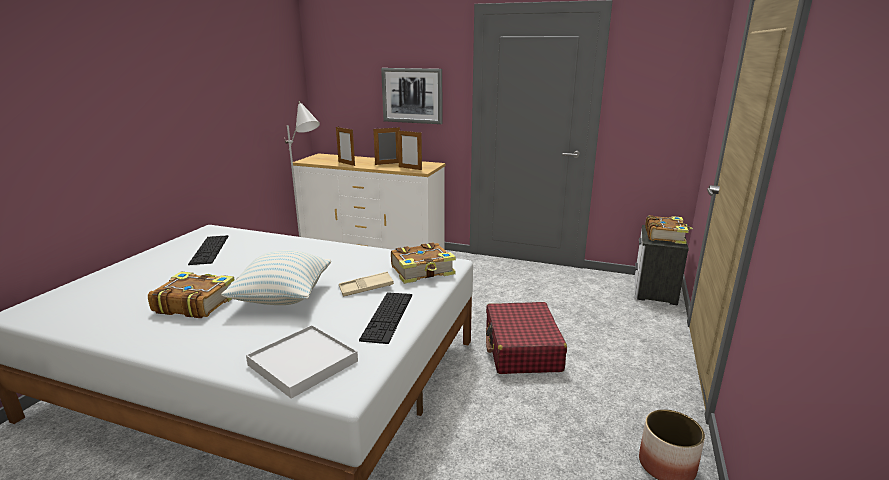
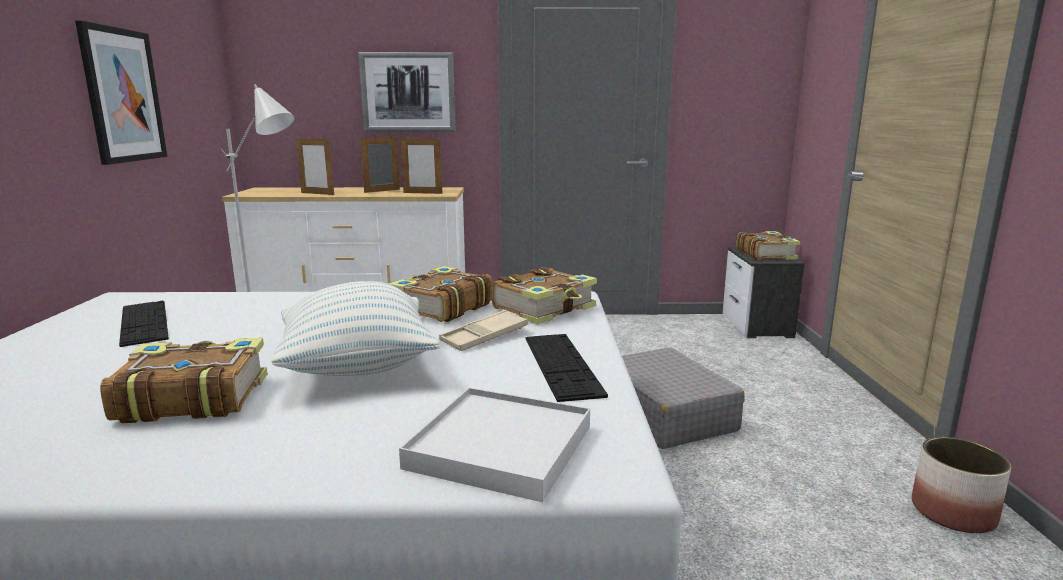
camera: 20 degrees left, 5 degrees down
(226, 109) = (122, 95): none -> picture
(363, 261) = (441, 308): none -> book
(522, 349) = (665, 414): red suitcase -> grey suitcase

